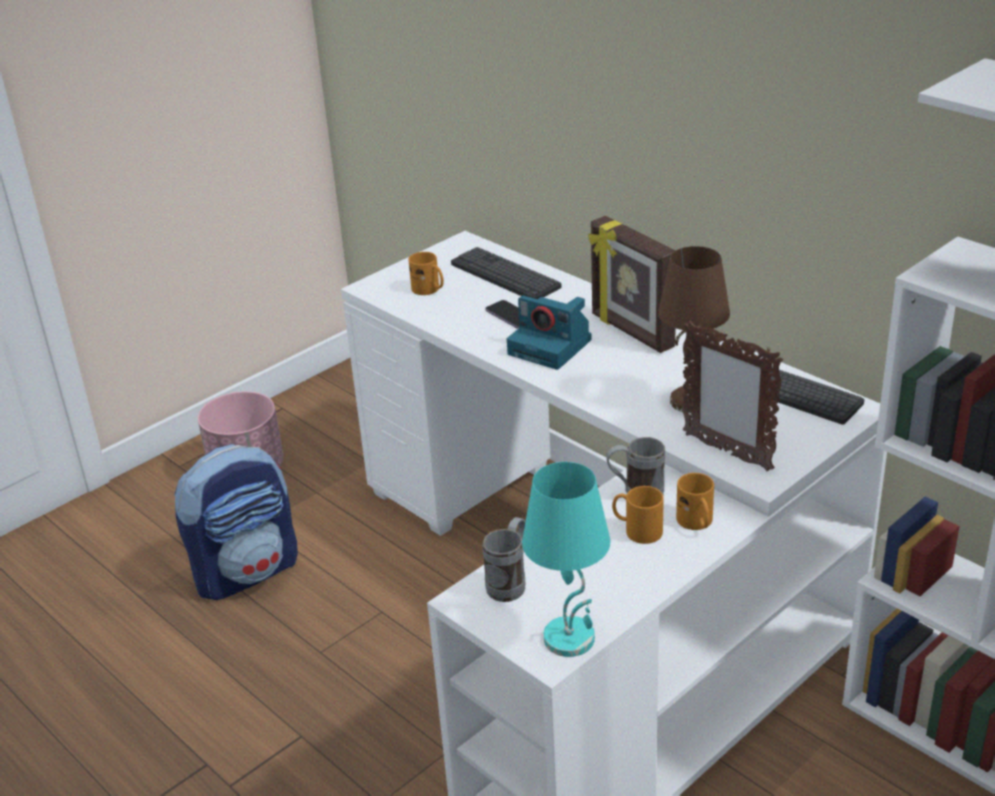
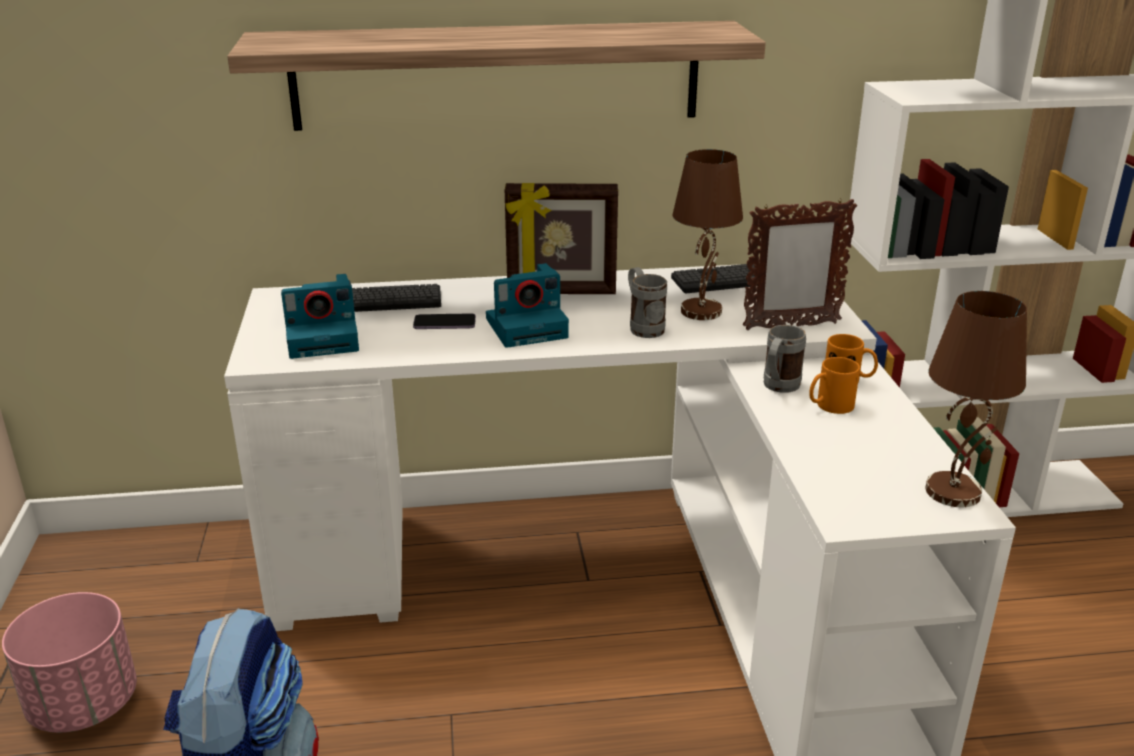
camera: 55 degrees left, 5 degrees down
(430, 290) = (324, 338): orange mug -> camera
(511, 582) = (842, 488): grey mug -> grey mug (643, 327)
(571, 639) = (954, 491): turquoise table lamp -> brown table lamp
(633, 115) = (497, 75): none -> shelf

